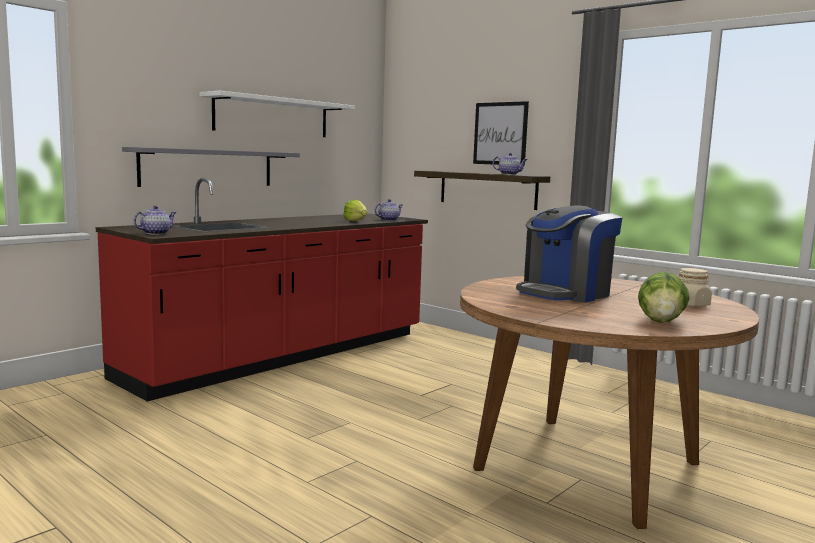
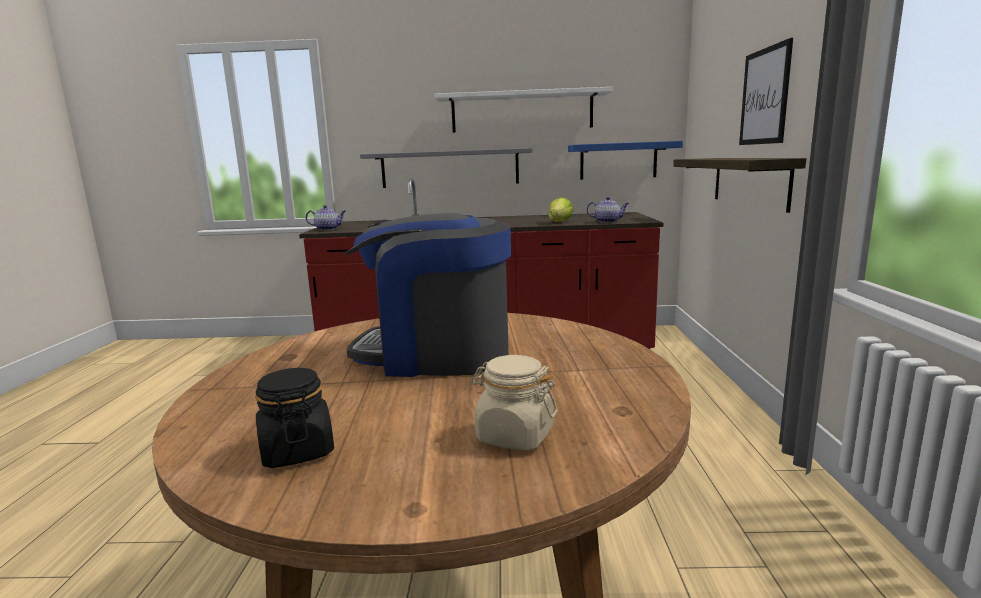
camera: 50 degrees right, 5 degrees up
(342, 168) = (618, 161): none -> blue shelf
(509, 174) = (750, 158): teapot -> none
(661, 321) = (297, 451): lettuce -> black jar

